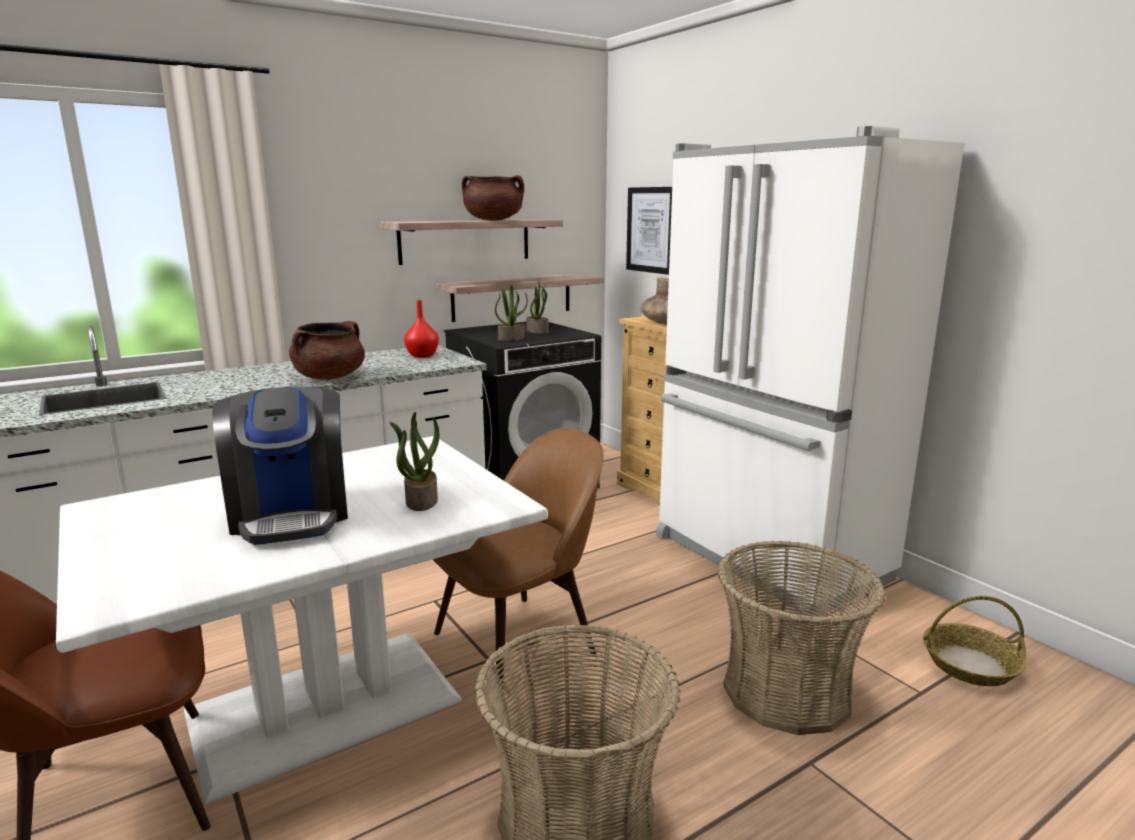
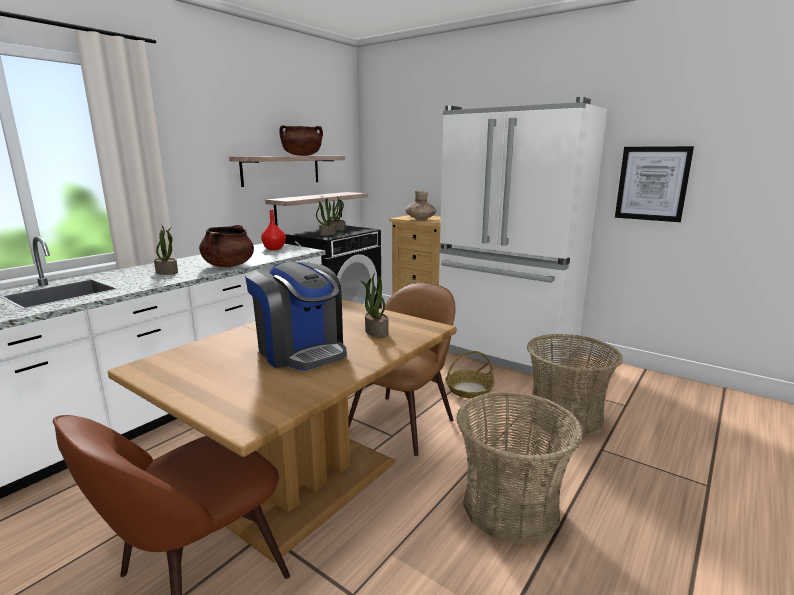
camera: 20 degrees left, 0 degrees up
(247, 380) = (167, 272): none -> potted plant
(326, 708) = (310, 486): white dining table -> brown dining table
(651, 230) = (396, 162): picture -> picture (652, 183)
(970, 664) = (637, 388): basket -> basket (469, 389)

